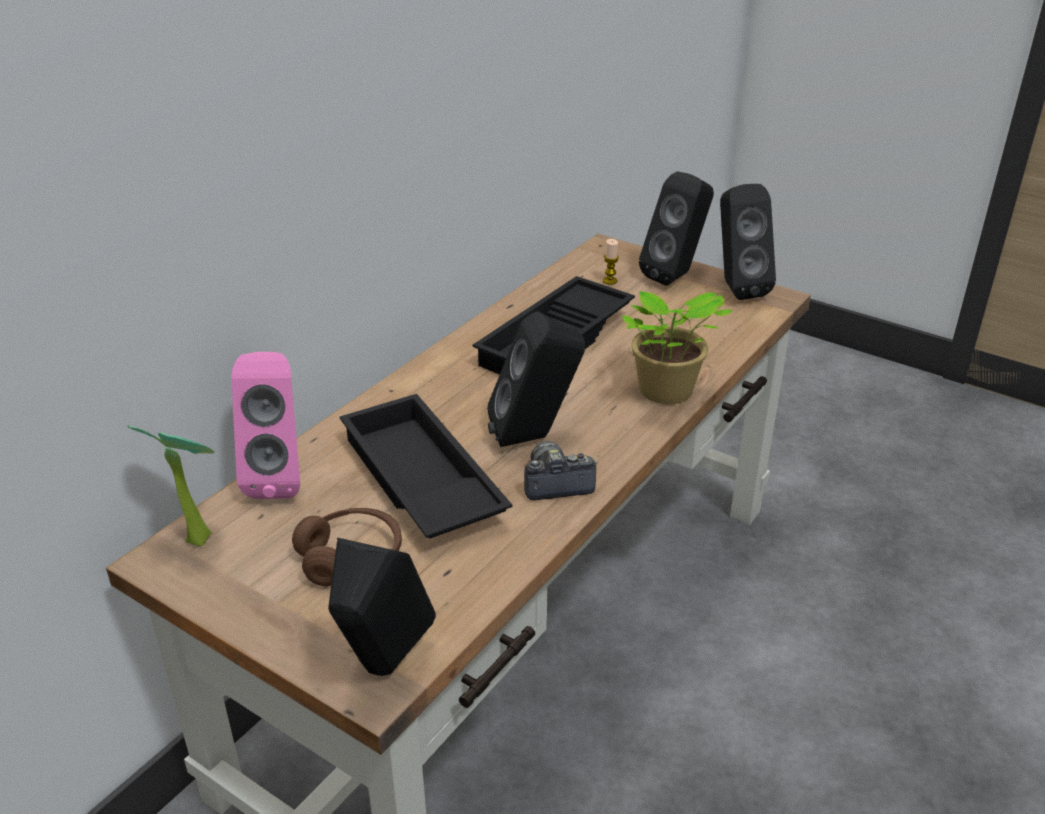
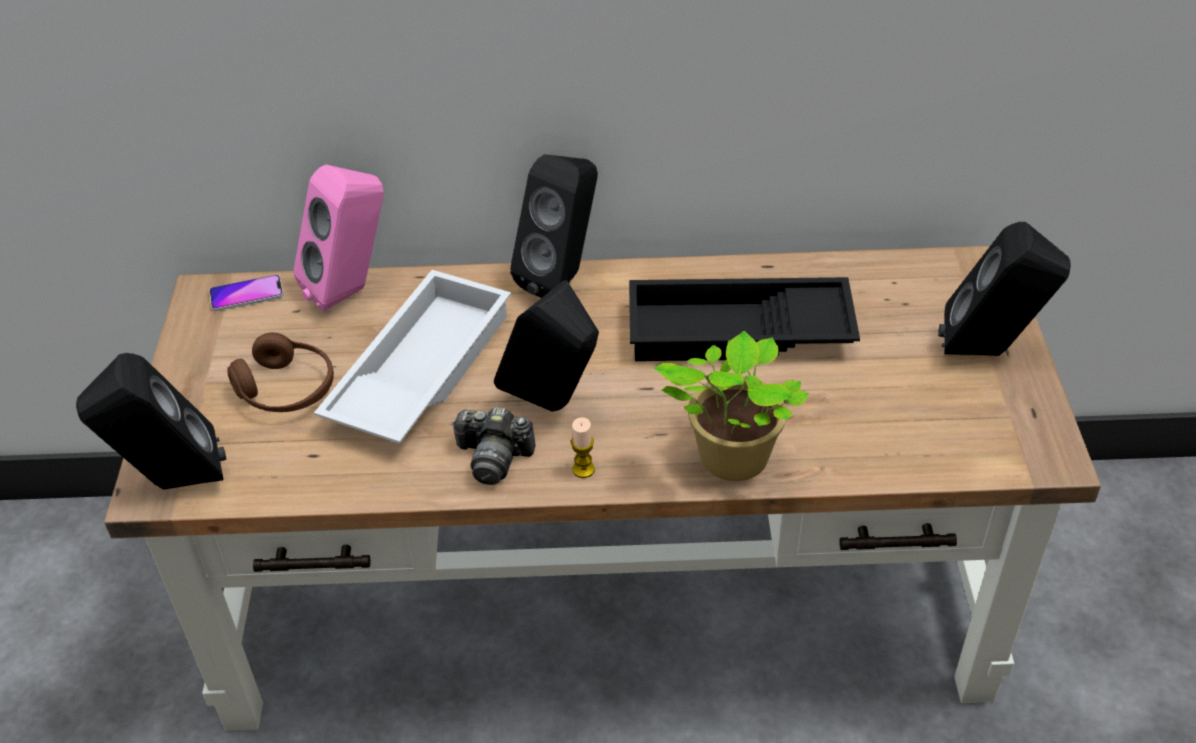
camera: 55 degrees right, 10 degrees up
(198, 535) = (246, 294): potted plant -> phone
(418, 481) = (418, 369): black tray -> white tray
(555, 484) = (494, 458): camera -> camera turned 150 degrees clockwise
(610, 281) = (910, 307): candle -> candle (583, 469)
(736, 288) = (1026, 413): black speaker -> black speaker (563, 279)

